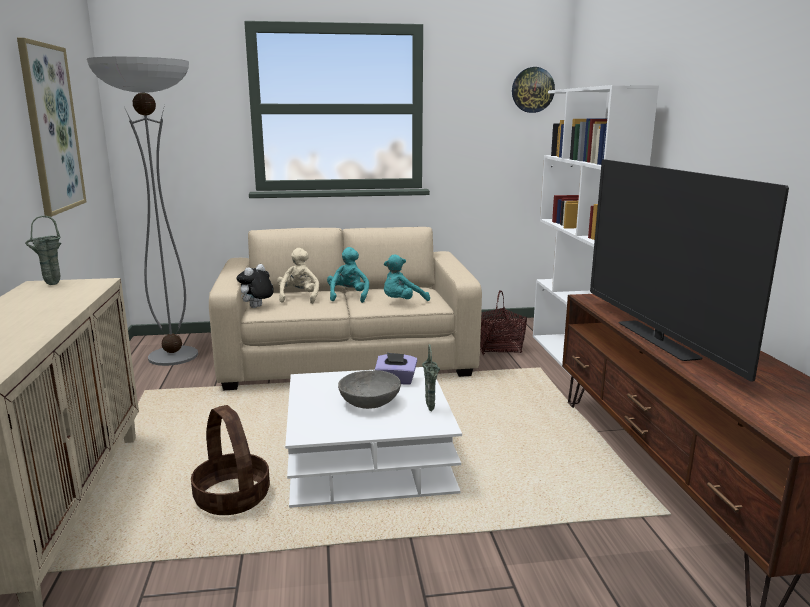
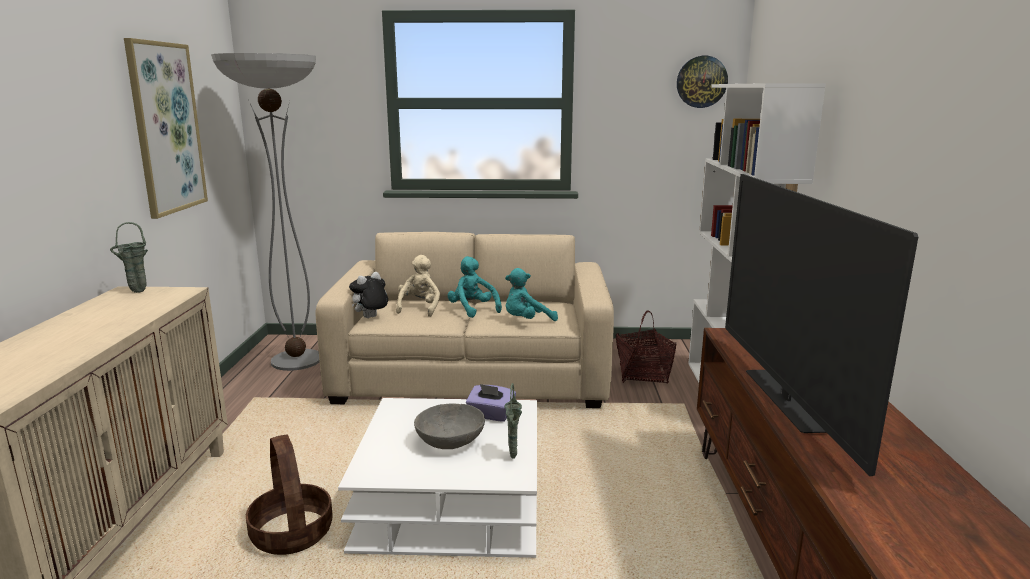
camera: 10 degrees right, 0 degrees up
(348, 296) = (472, 310): turquoise plush toy -> turquoise plush toy turned 45 degrees counterclockwise

